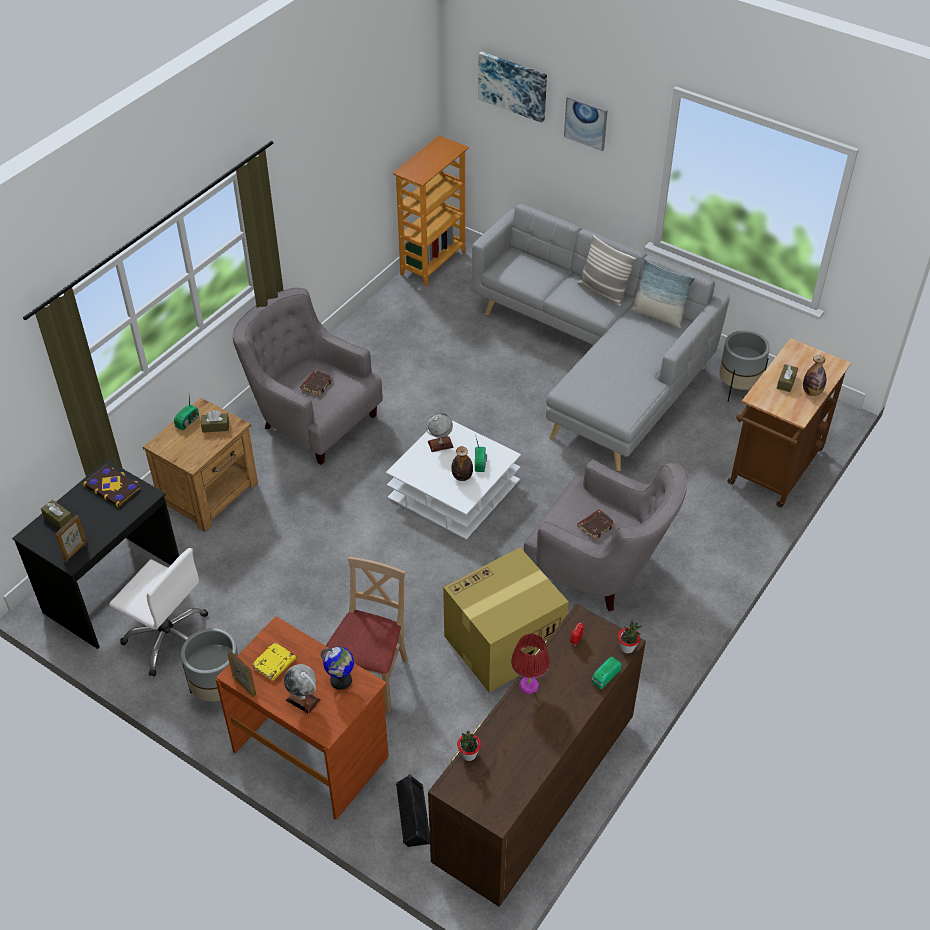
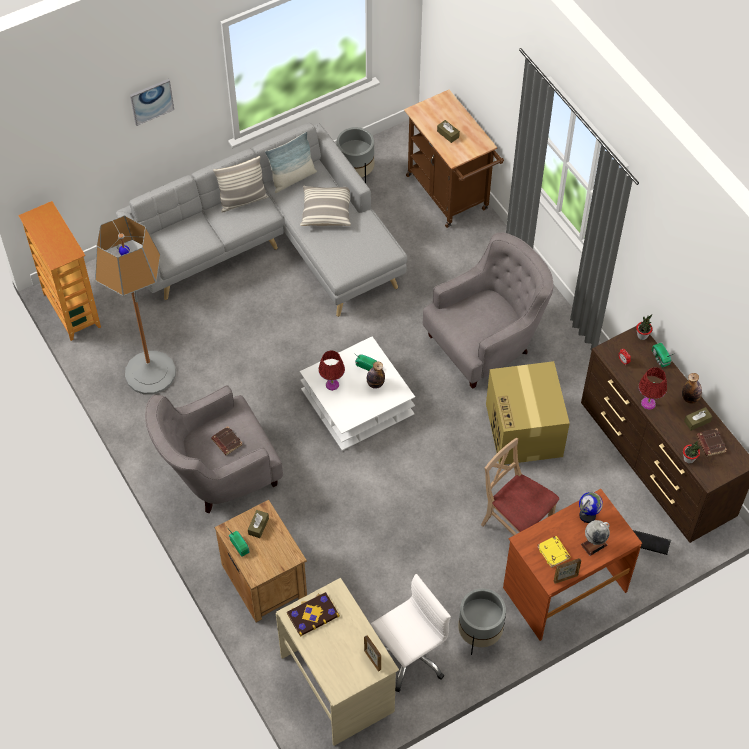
camera: 65 degrees left, 10 degrees up
(58, 518) = (329, 665): brown tissue box -> brown tissue box (697, 421)
(114, 592) = (338, 683): black desk -> beige desk
(397, 335) = (150, 373): none -> floor lamp
(440, 444) = (332, 384): globe -> red table lamp
(513, 85) = (75, 125): picture -> none
(596, 526) = (484, 317): brown book -> brown book (710, 443)
(636, 353) = (326, 212): none -> pillow
(812, 392) = (466, 125): bottle -> bottle (690, 398)

